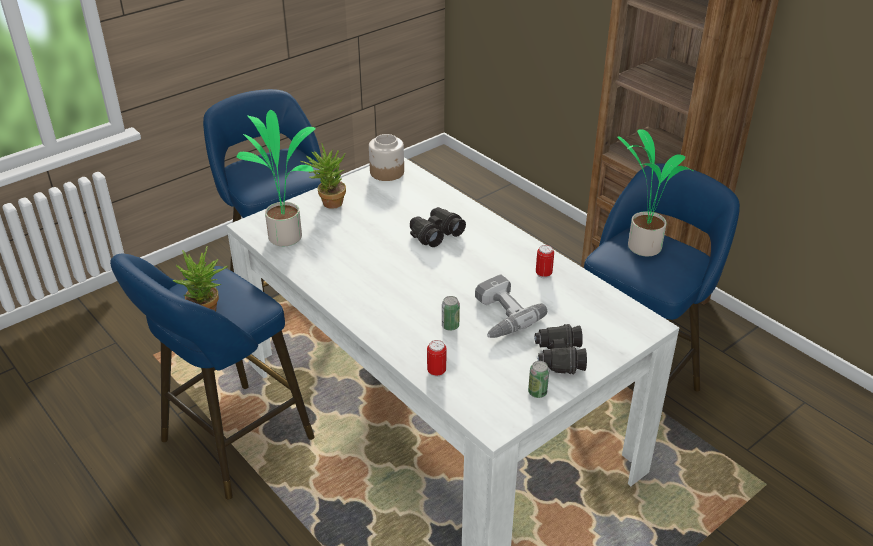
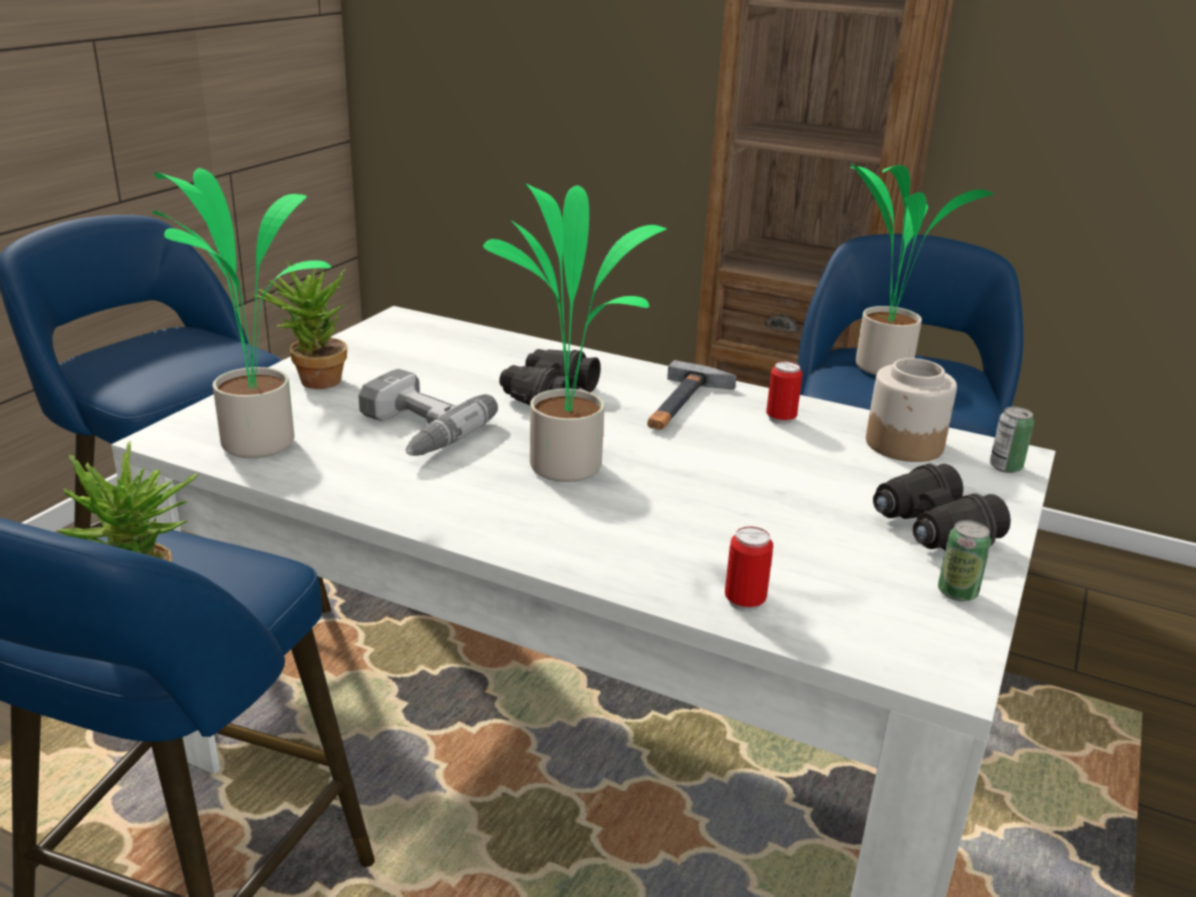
camera: 25 degrees left, 10 degrees down
(387, 172) = (393, 329): jar -> jar (905, 444)
(414, 279) = (567, 464): none -> potted plant
(450, 326) = (699, 521): can -> can (1005, 467)
(499, 254) = (683, 404): none -> hammer
(499, 315) = (768, 488): power drill -> power drill (413, 430)

